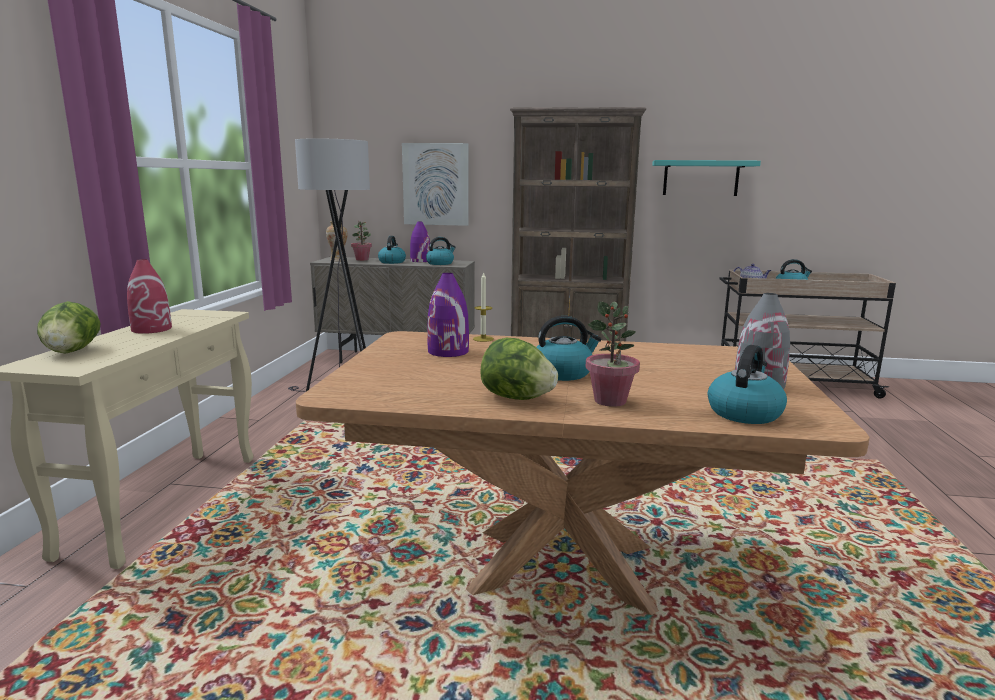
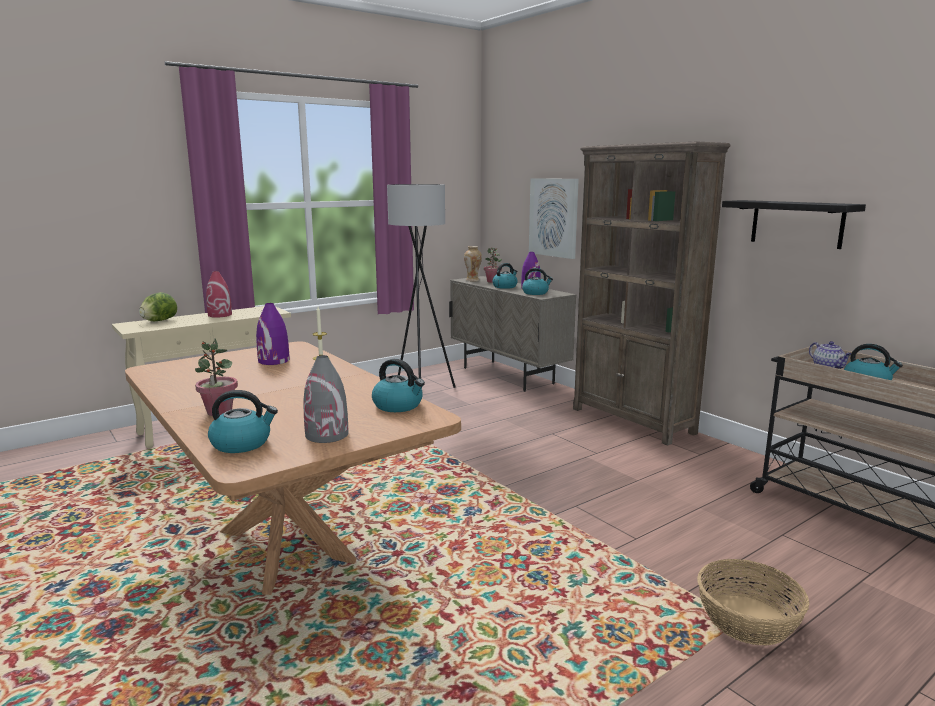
camera: 45 degrees right, 0 degrees up
(516, 398) = (194, 395): lettuce -> none
(563, 373) = (267, 390): kettle -> kettle (398, 405)
(700, 178) = (796, 223): turquoise shelf -> black shelf
(876, 457) = (748, 619): none -> basket

